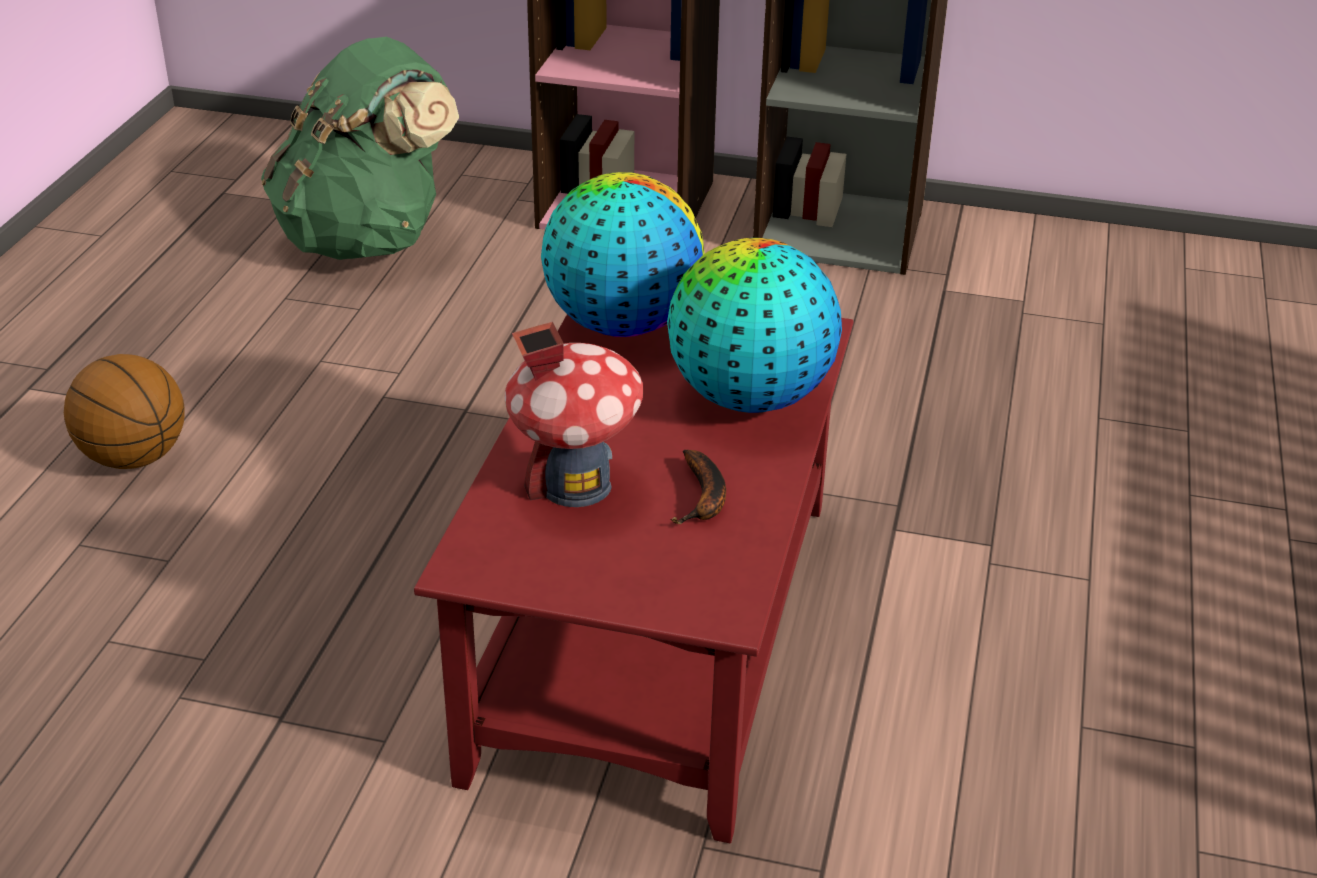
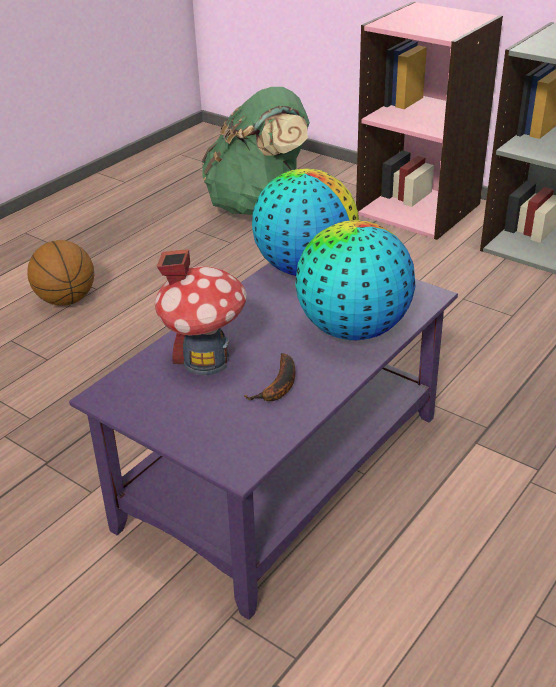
camera: 25 degrees right, 0 degrees up
(654, 631) = (283, 468): red coffee table -> purple coffee table

